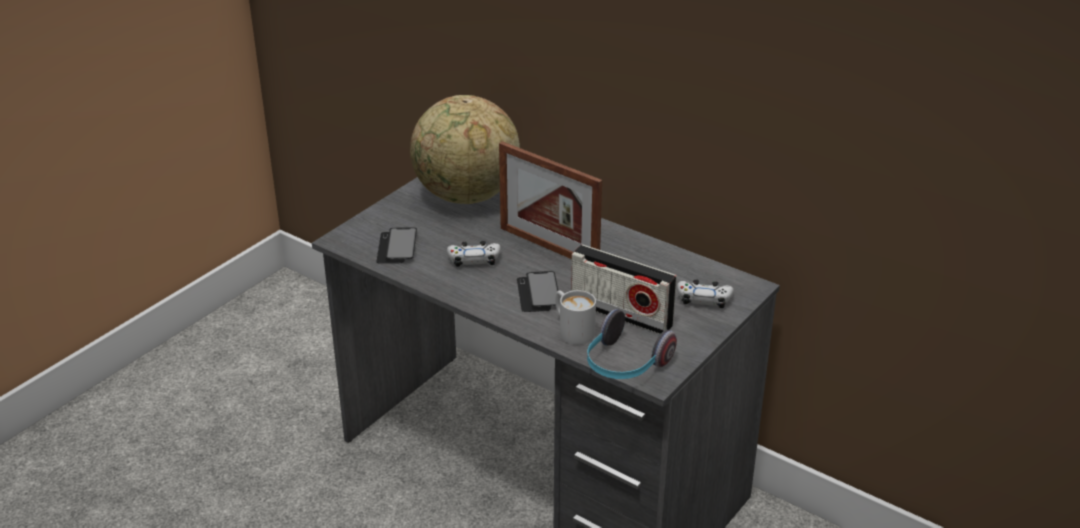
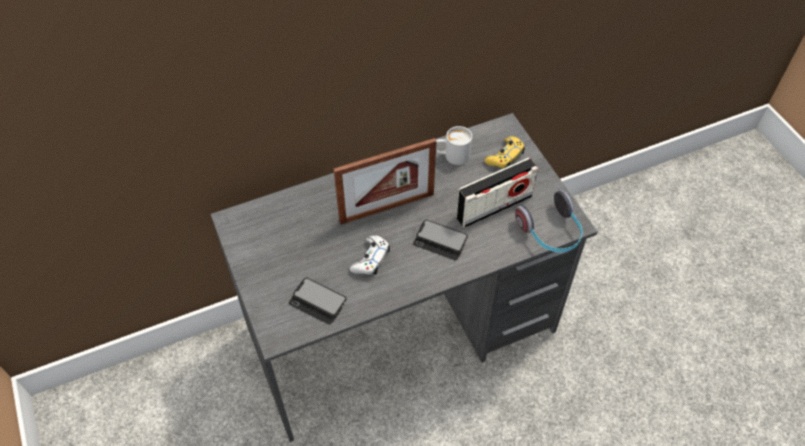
camera: 60 degrees left, 20 degrees up
(466, 196) = (279, 225): globe -> none
(572, 330) = (495, 242): white mug -> white mug (451, 156)
(704, 299) = (505, 156): white game controller -> yellow game controller

